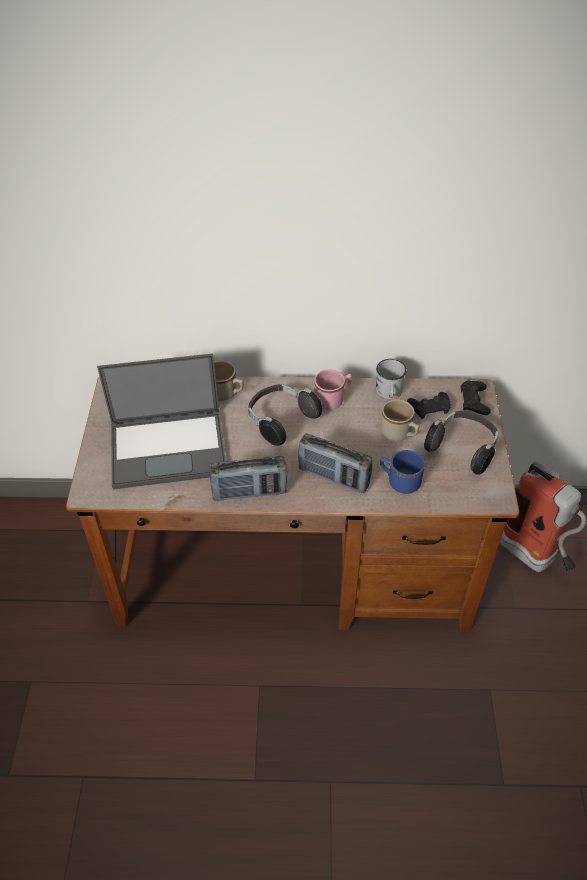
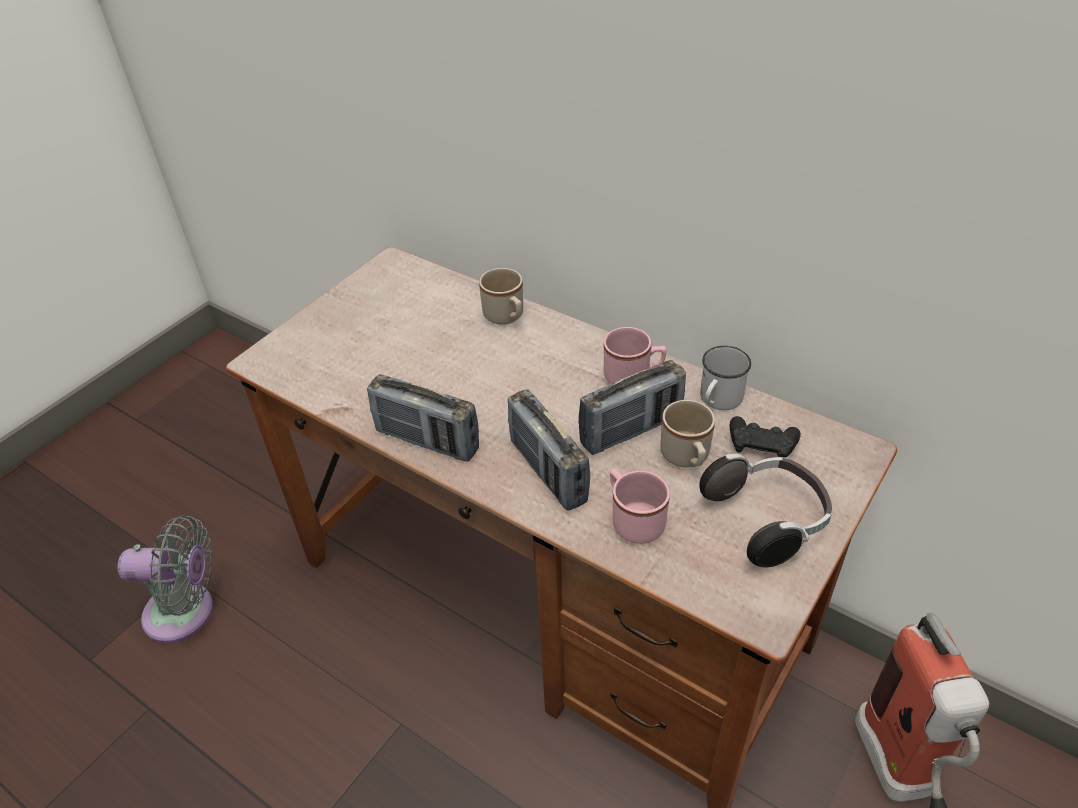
camera: 35 degrees right, 5 degrees down
(54, 705) = (186, 613): none -> grey fan
(169, 447) = (387, 350): laptop -> none
(280, 421) = (542, 374): headphones -> none
(358, 432) = (631, 430): none -> radio
(399, 481) = (633, 520): blue mug -> pink mug
(474, 401) = (841, 463): black game controller -> none

